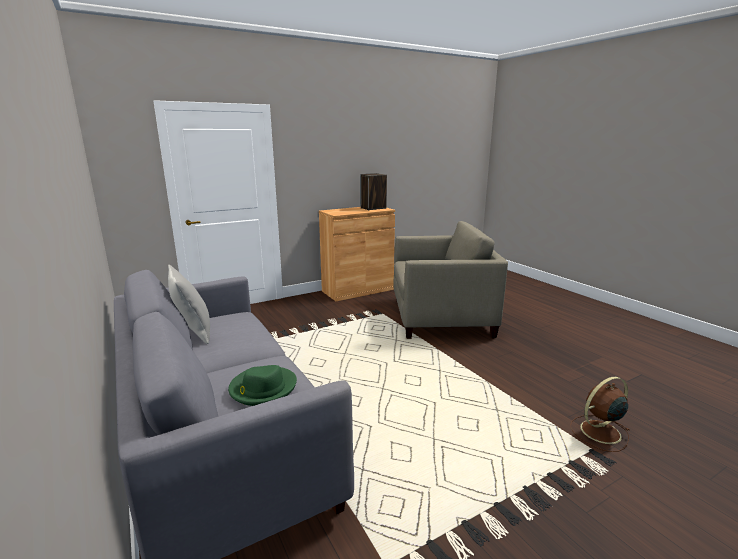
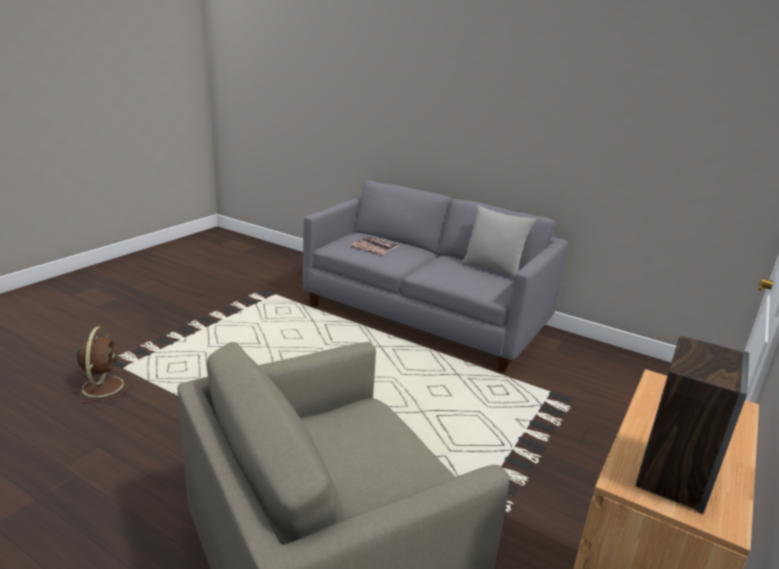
camera: 150 degrees right, 5 degrees up
(262, 388) = (374, 246): green hat -> book
(599, 432) = (103, 385): brown fan -> brown fan turned 45 degrees counterclockwise

